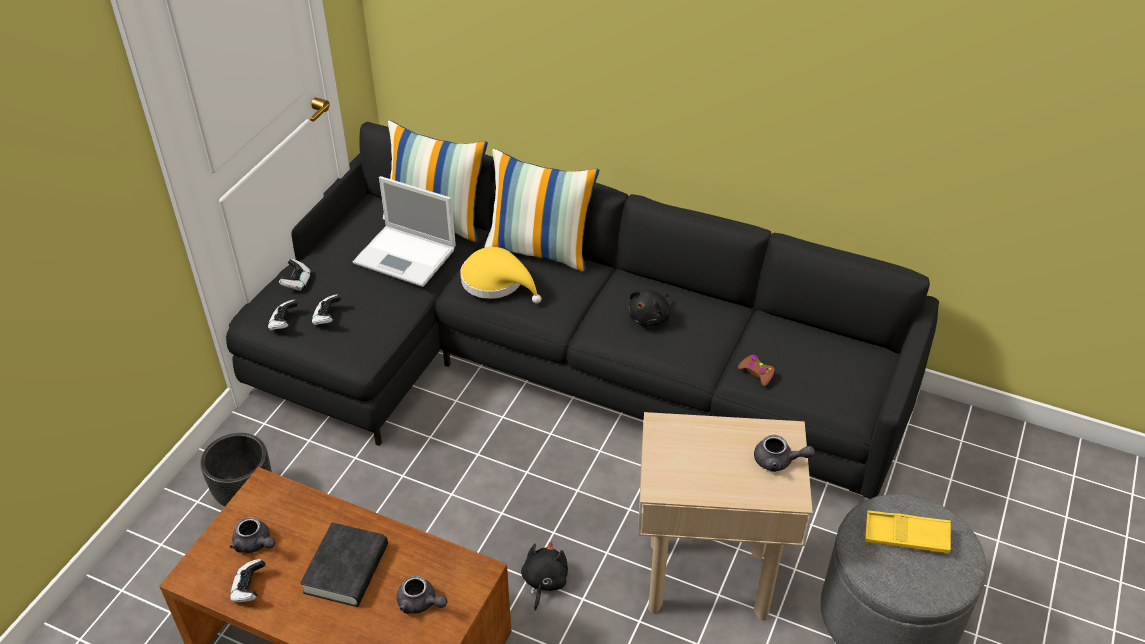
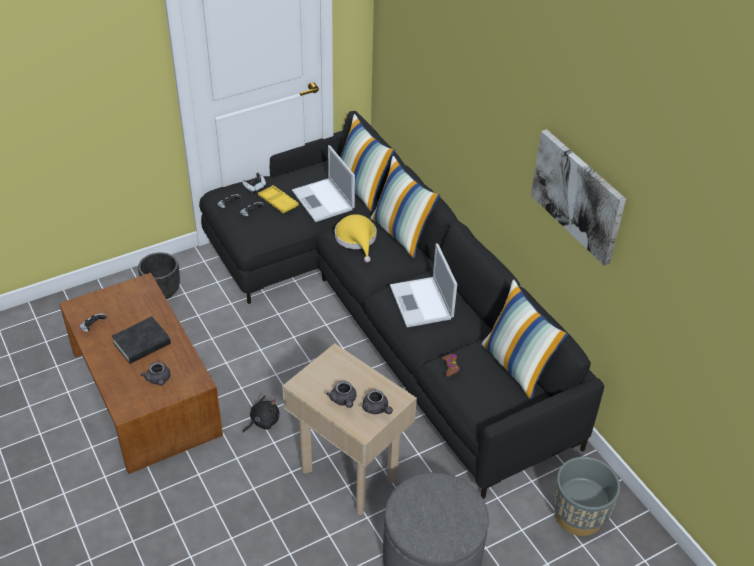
camera: 35 degrees right, 0 degrees up
(255, 544) = (115, 308): grey teapot -> grey teapot (343, 400)
(650, 317) = (422, 303): black plush toy -> laptop
(820, 332) = (517, 366): none -> pillow
(852, 73) = (578, 195): none -> picture
(906, 536) = (440, 504): yellow tray -> yellow tray (278, 202)
(973, 468) = (579, 515): none -> grey planter

